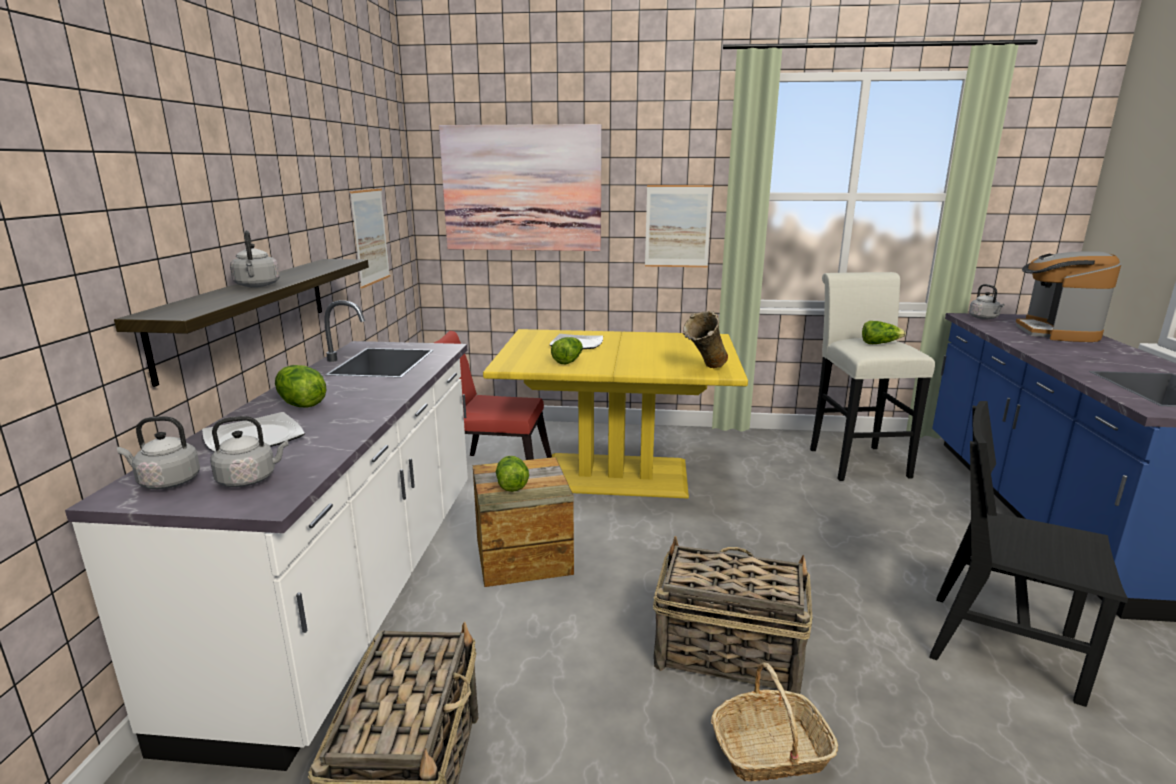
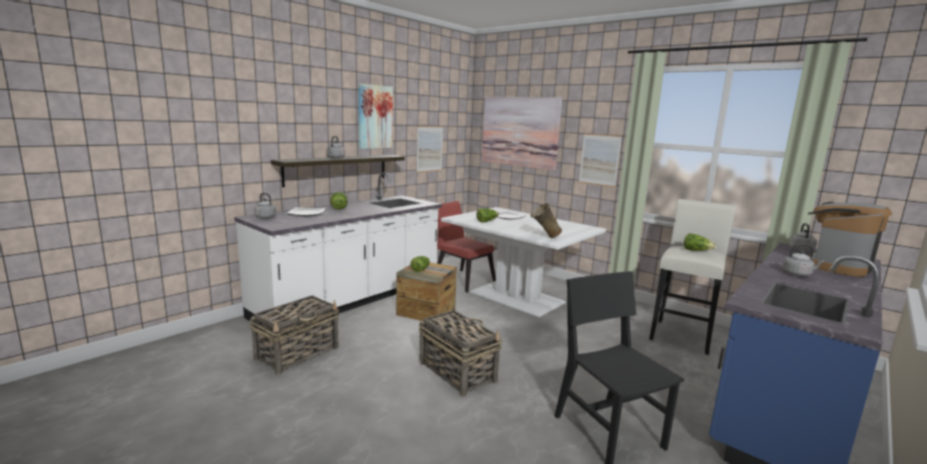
camera: 35 degrees right, 5 degrees down
(250, 479) = (284, 221): grey kettle -> grey kettle (798, 274)
(289, 177) = (374, 117): none -> picture
(616, 476) = (516, 298): yellow dining table -> white dining table
(770, 751) = (421, 404): basket -> none

